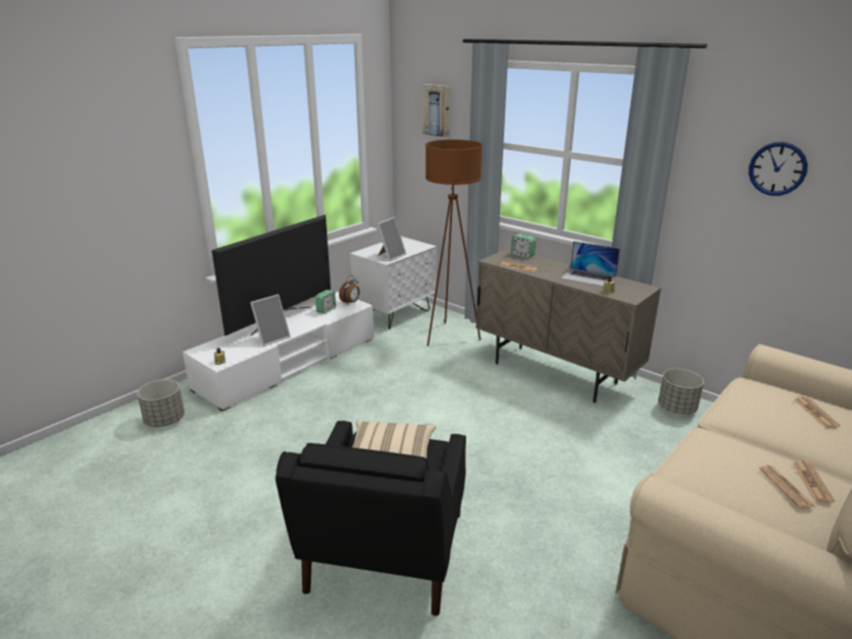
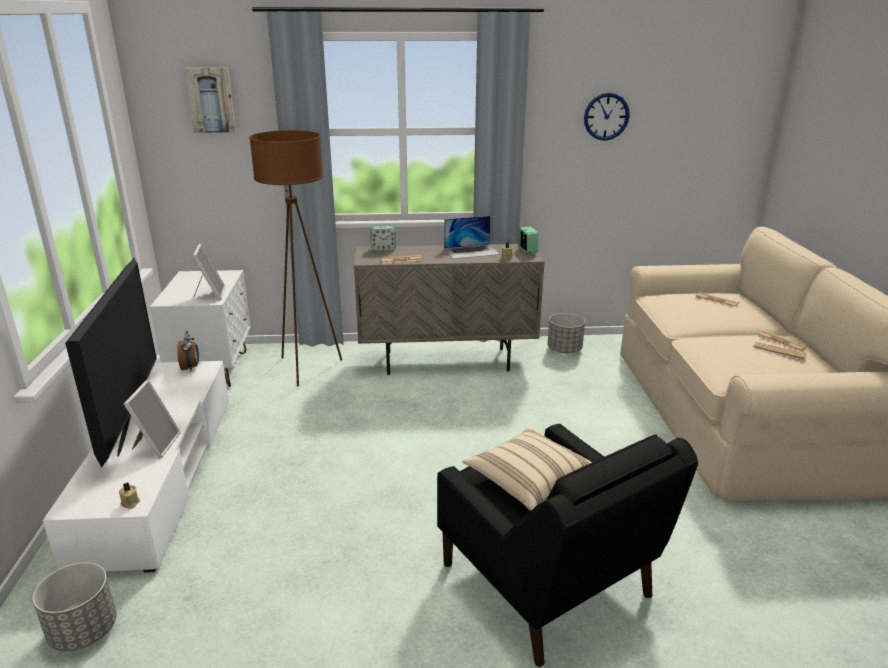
camera: 45 degrees left, 0 degrees up
(326, 310) = (173, 387): alarm clock -> alarm clock (527, 251)

